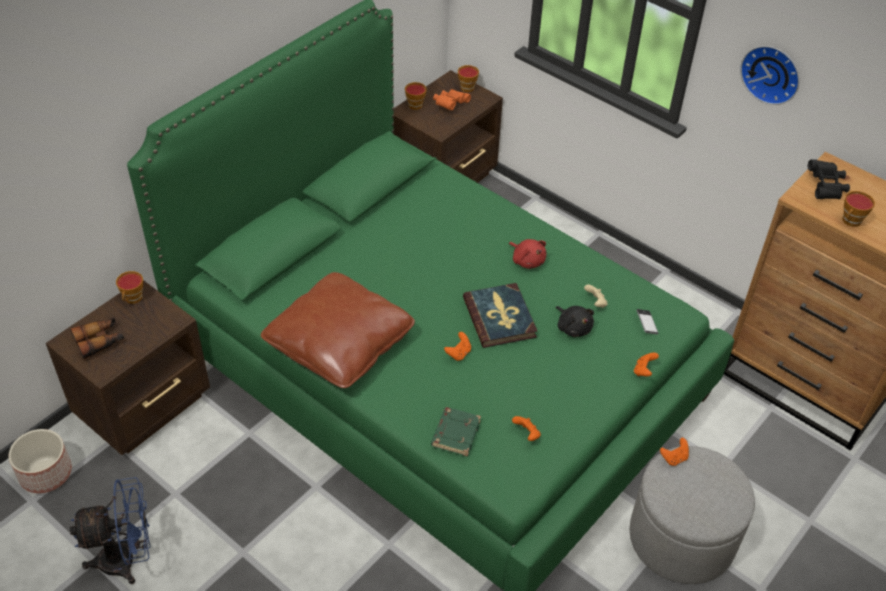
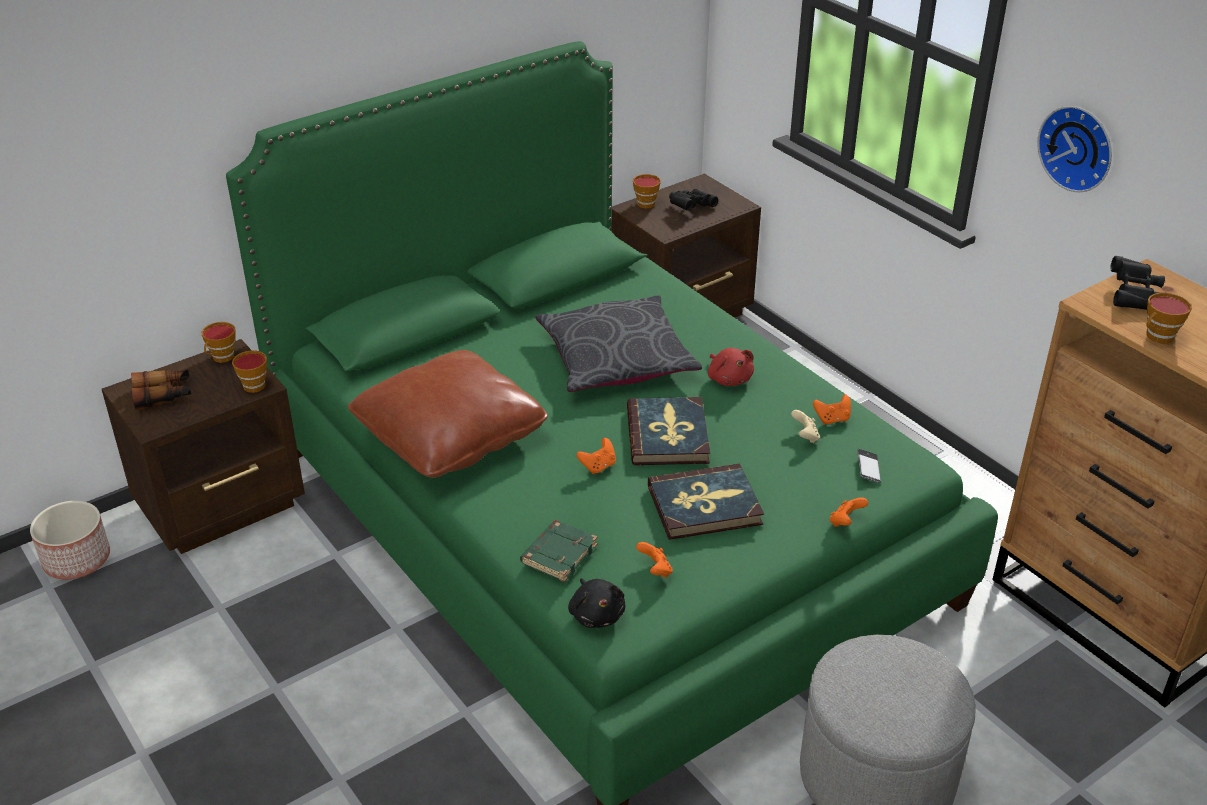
camera: 15 degrees right, 10 degrees down
(127, 559) = (132, 671): blue fan -> none
(439, 254) = (616, 358): none -> grey pillow
(450, 104) = (690, 207): orange binoculars -> black binoculars
(466, 87) = (717, 192): cup -> cup (253, 384)
(544, 374) = (704, 506): none -> book
(573, 327) = (764, 460): black plush toy -> black plush toy (596, 614)
(674, 458) = (868, 645): orange game controller -> orange game controller (832, 419)

